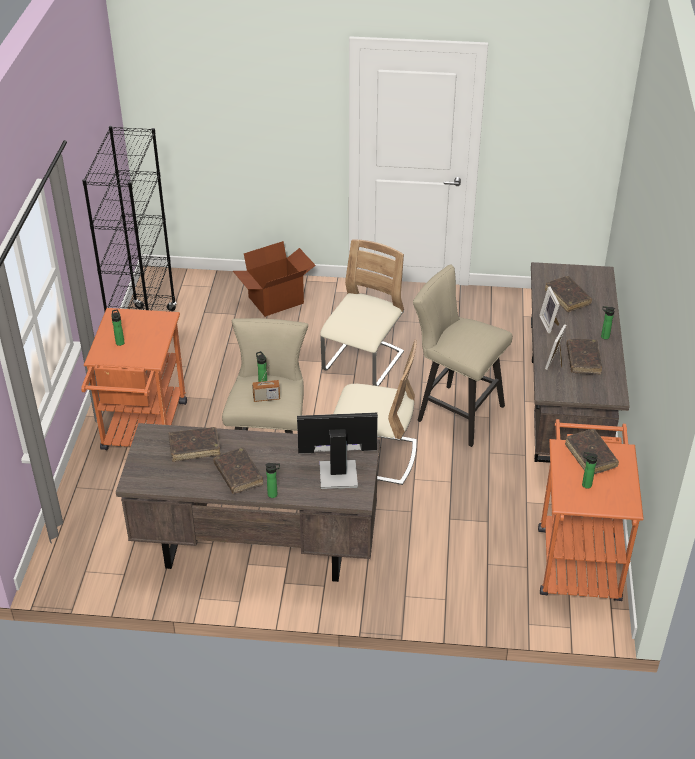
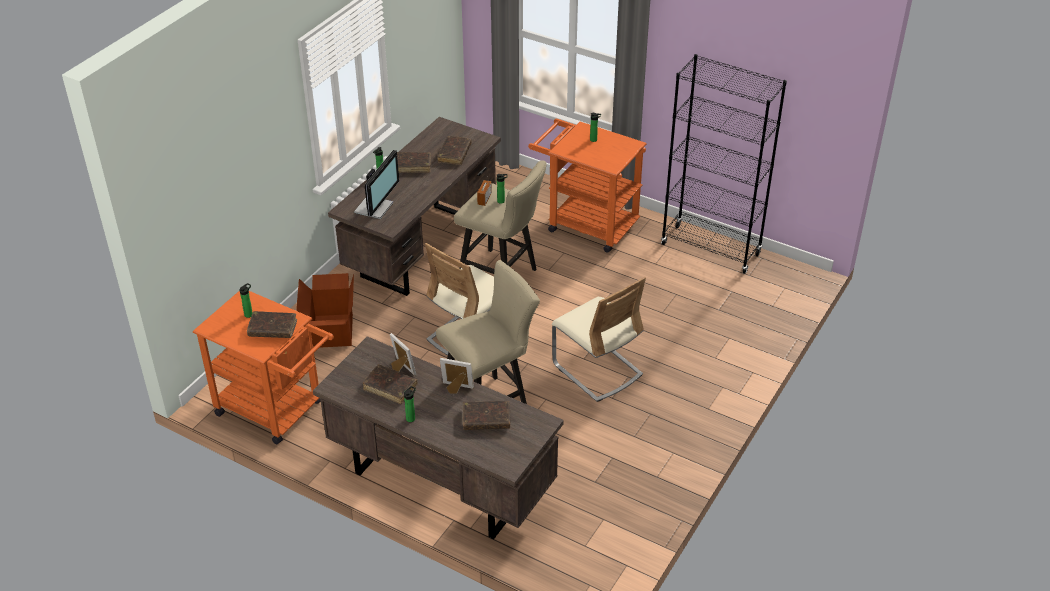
camera: 115 degrees right, 0 degrees up
(276, 301) = (726, 341): cardboard box -> cardboard box (331, 331)

